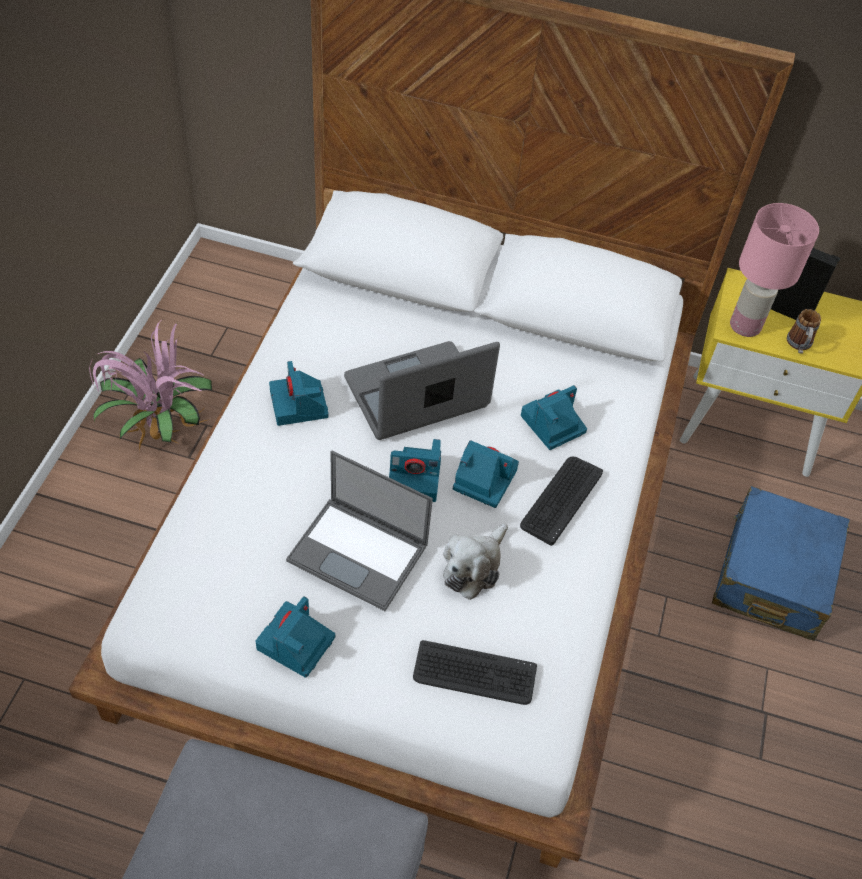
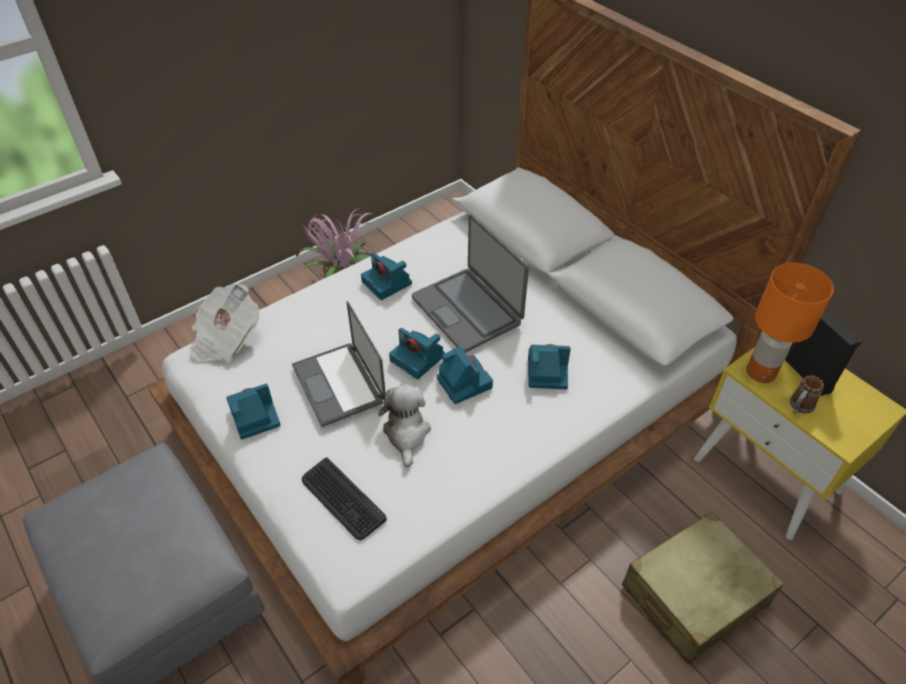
camera: 40 degrees right, 5 degrees down
(169, 572) = (225, 338): none -> newspaper
(299, 405) = (387, 283): camera -> camera turned 60 degrees counterclockwise
(417, 394) = (467, 310): laptop -> laptop turned 135 degrees counterclockwise
(473, 567) = (406, 433): plush toy -> plush toy turned 105 degrees clockwise
(561, 499) = (507, 423): keyboard -> none
(745, 325) = (761, 372): pink table lamp -> orange table lamp
(772, 576) = (693, 595): blue suitcase -> beige suitcase

